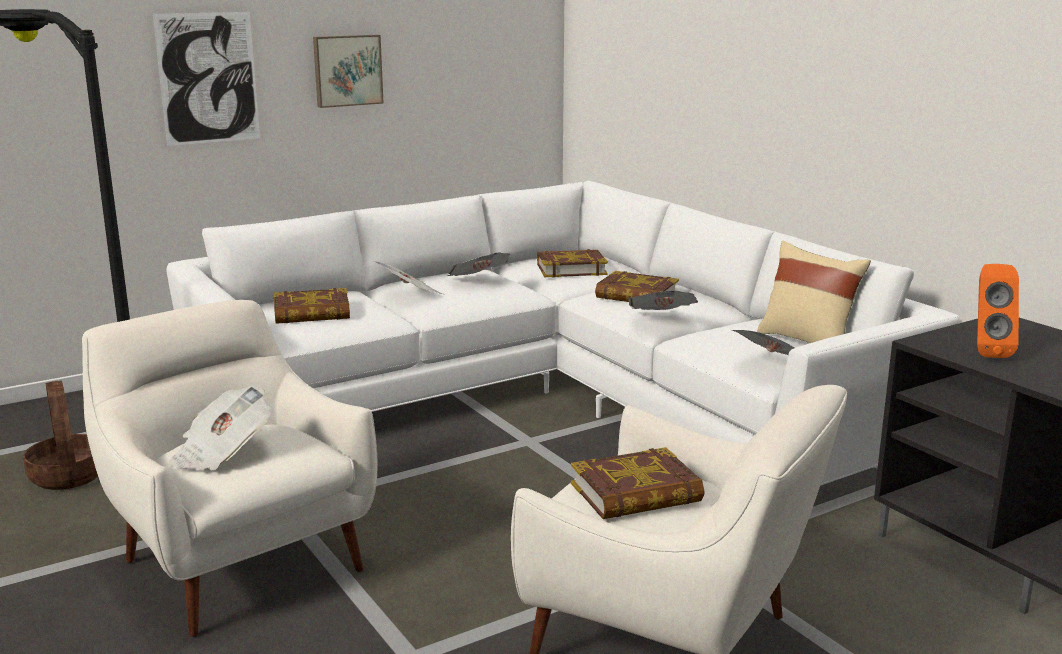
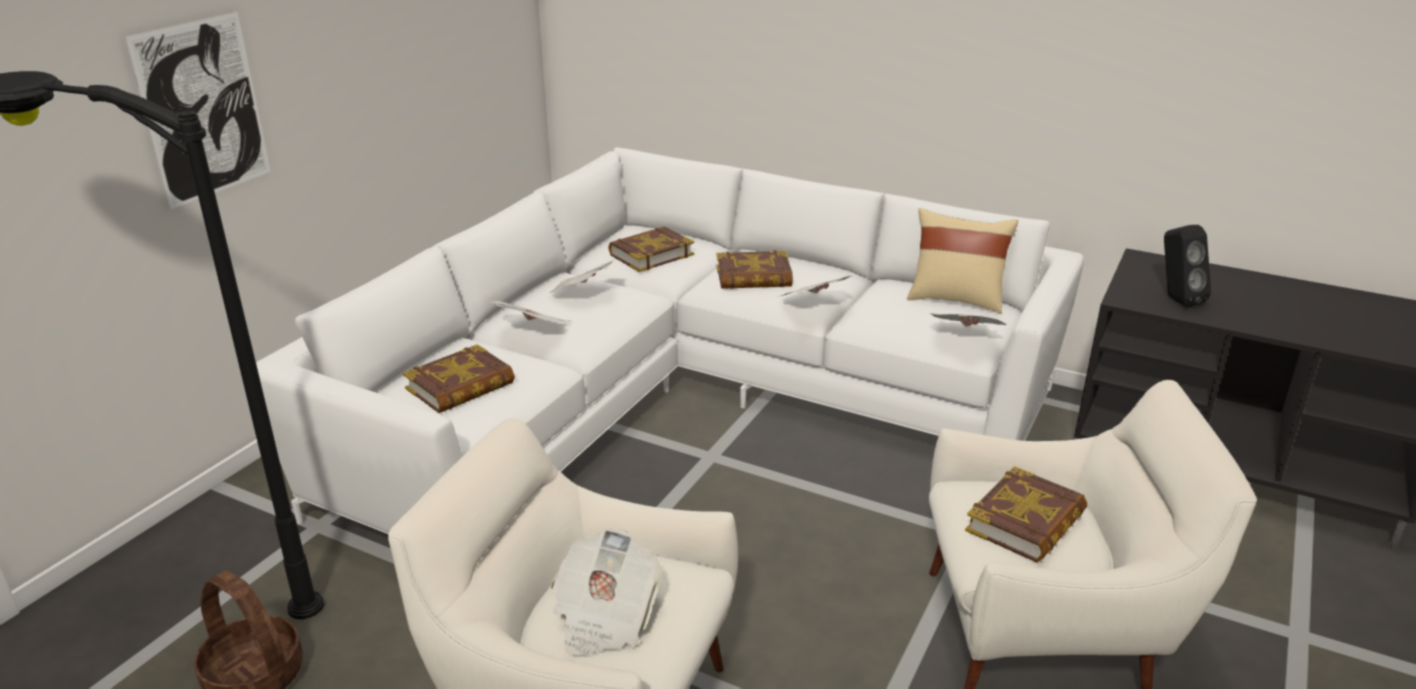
camera: 30 degrees left, 10 degrees up
(347, 70) = (348, 65): picture -> none
(986, 352) = (1175, 299): orange speaker -> black speaker

